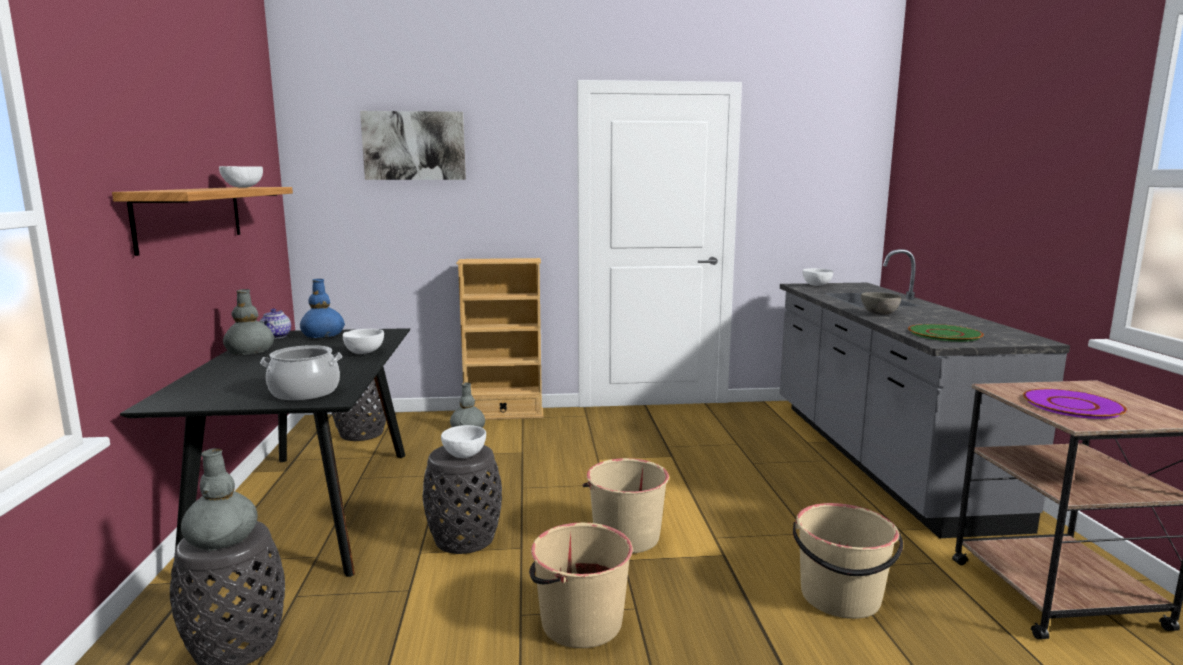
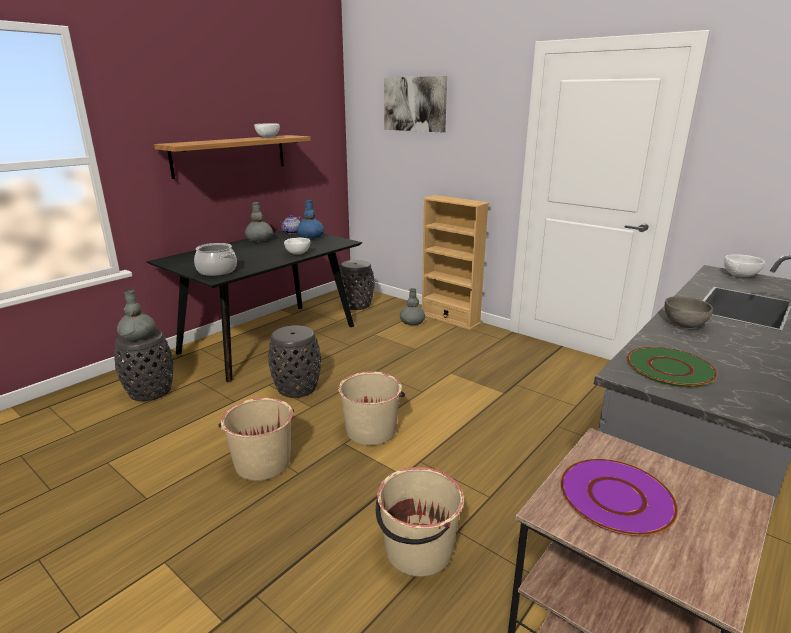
camera: 45 degrees right, 10 degrees up
(463, 455) = (290, 335): white bowl -> none

